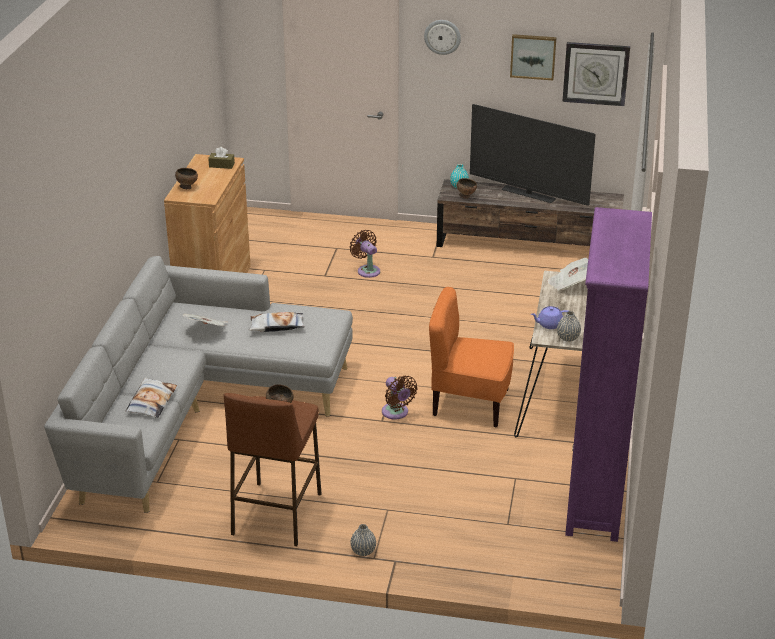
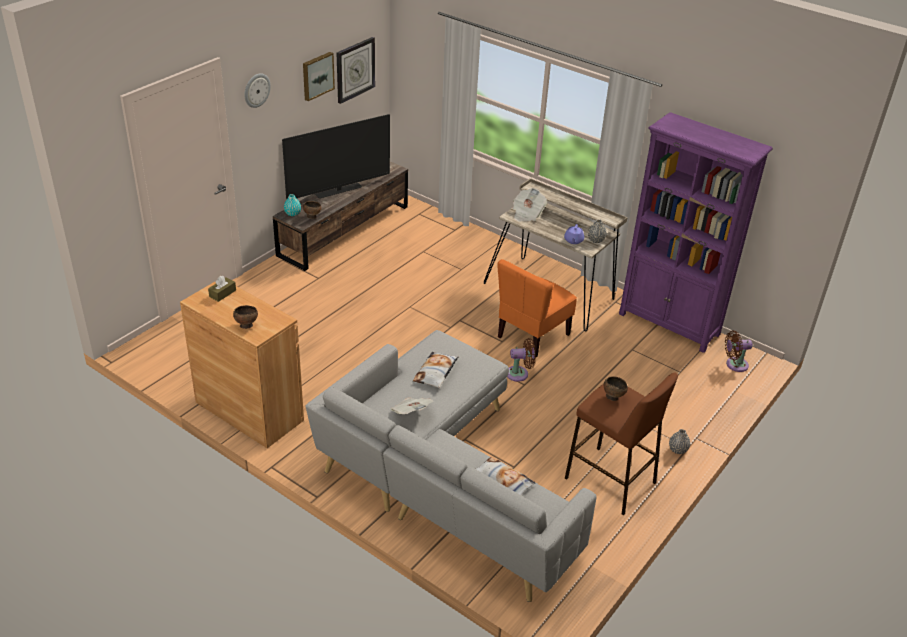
camera: 65 degrees left, 5 degrees up
(367, 270) = (305, 316): brown fan -> brown fan (734, 365)

